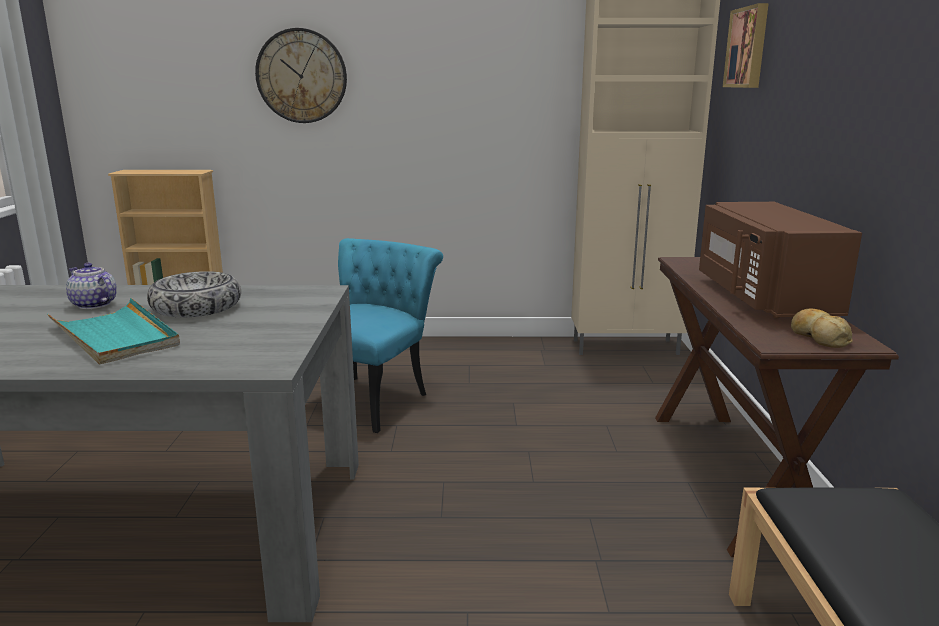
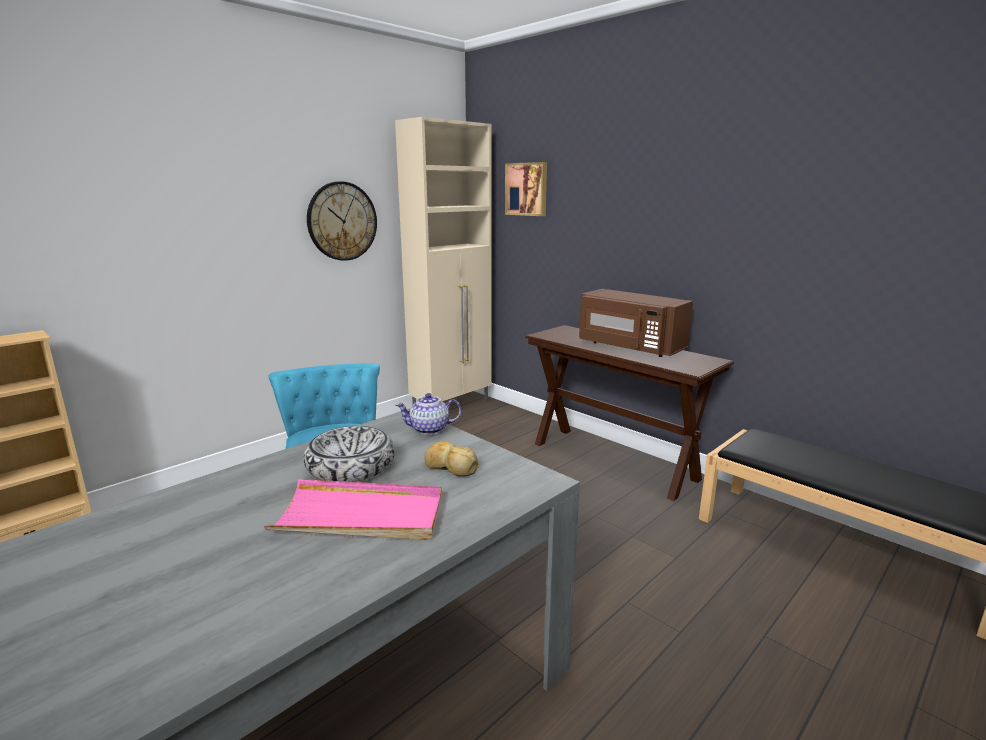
camera: 45 degrees left, 0 degrees up
(94, 305) = (238, 504): teapot -> teapot (430, 429)
(115, 336) = (360, 516): turquoise tray -> pink tray
(301, 76) = (148, 215): wall clock -> wall clock (342, 221)
(819, 337) = (697, 362): bread -> bread (451, 467)

